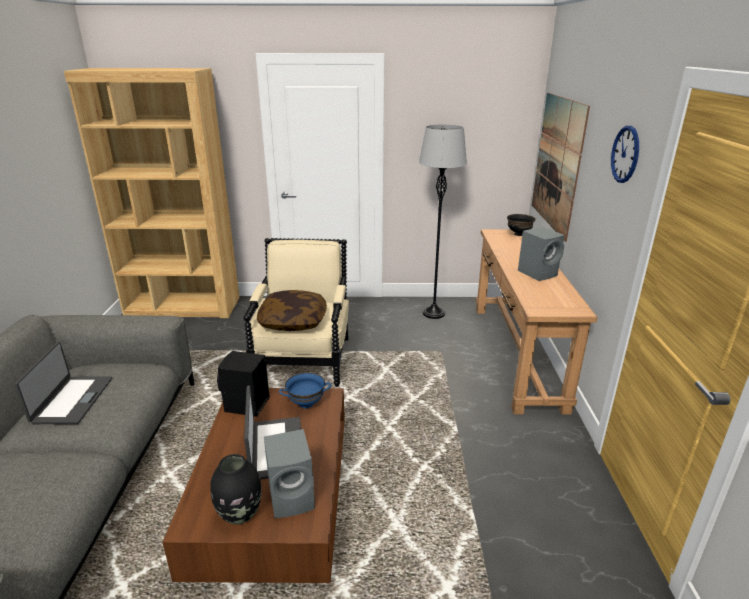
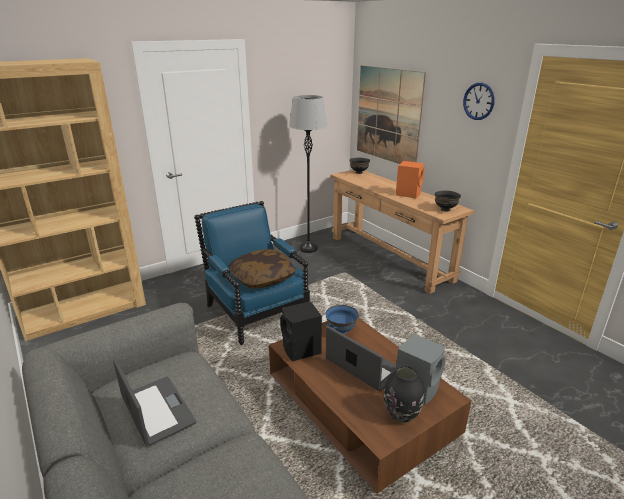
camera: 35 degrees left, 0 degrees up
(304, 358) = (255, 311): beige armchair -> blue armchair
(538, 273) = (408, 194): grey speaker -> orange speaker
(555, 305) = (445, 209): none -> black bowl

